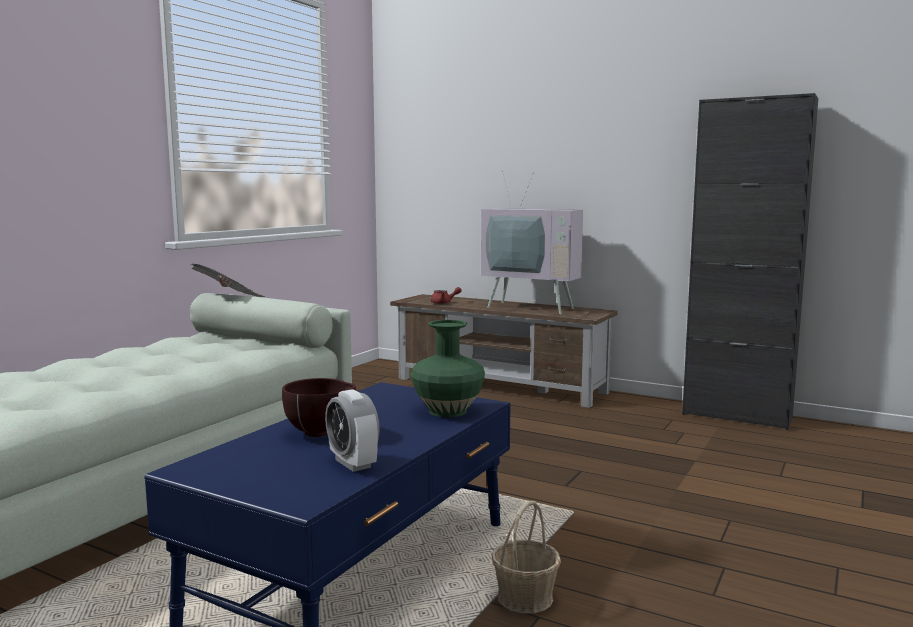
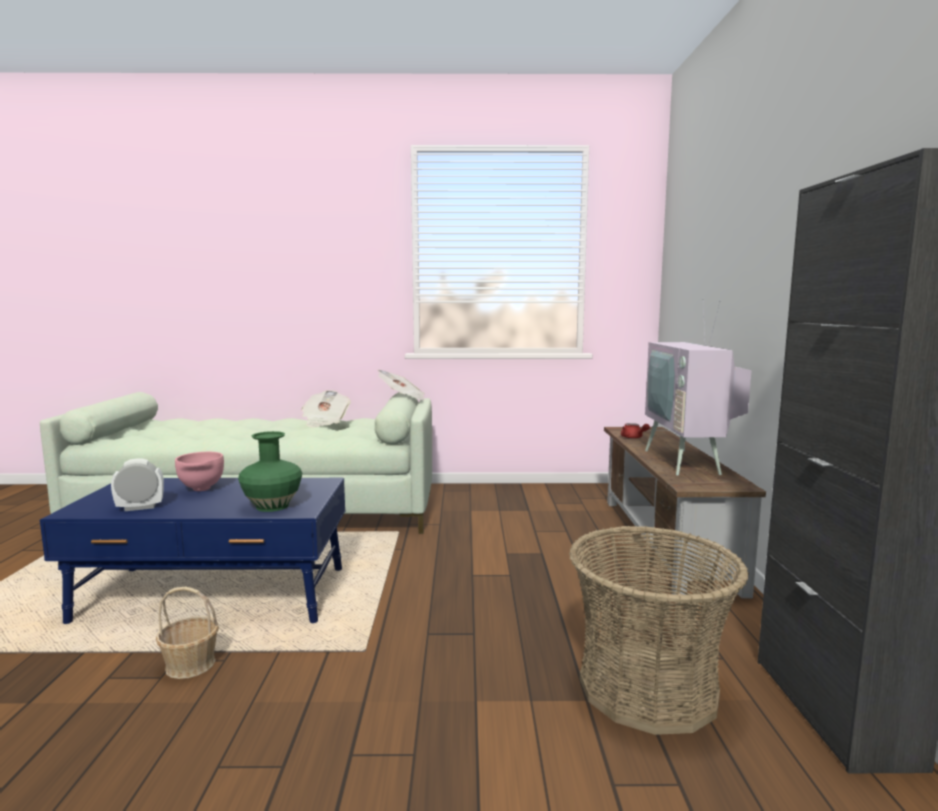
camera: 60 degrees right, 0 degrees up
(152, 350) = (325, 422): none -> newspaper
(320, 433) = (201, 490): brown bowl -> pink bowl
(353, 463) = (140, 507): alarm clock -> alarm clock turned 45 degrees clockwise
(691, 443) = (647, 687): none -> basket

